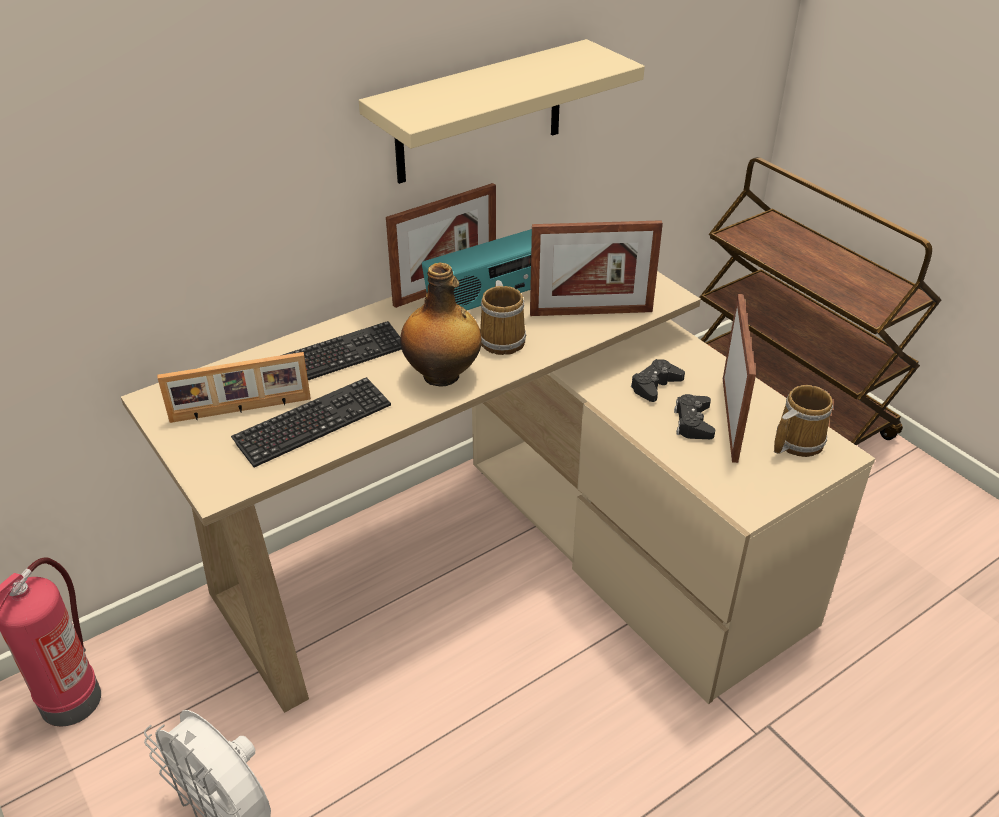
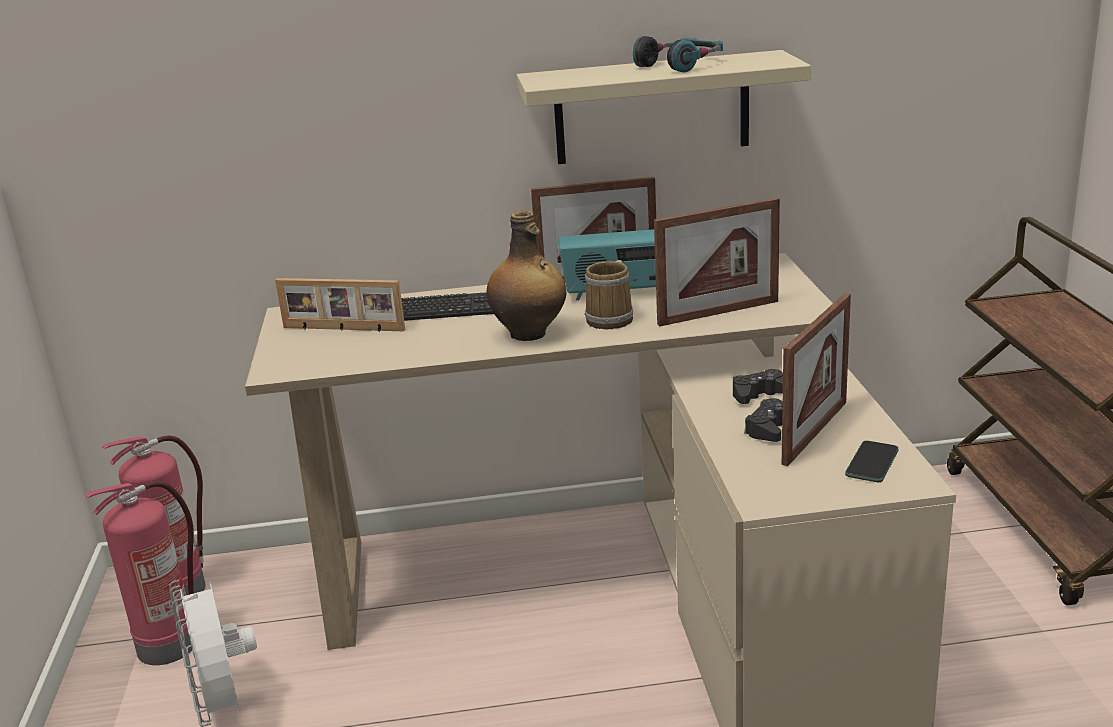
camera: 30 degrees right, 15 degrees down
(110, 765) = (169, 644): none -> fire extinguisher
(313, 424) = (388, 346): keyboard -> none
(520, 72) = (681, 64): none -> headphones
(591, 312) = (718, 313): picture frame -> picture frame turned 45 degrees counterclockwise
(795, 442) = (872, 463): mug -> phone

